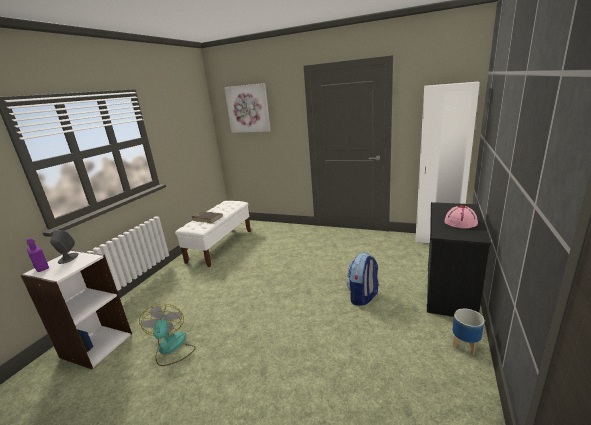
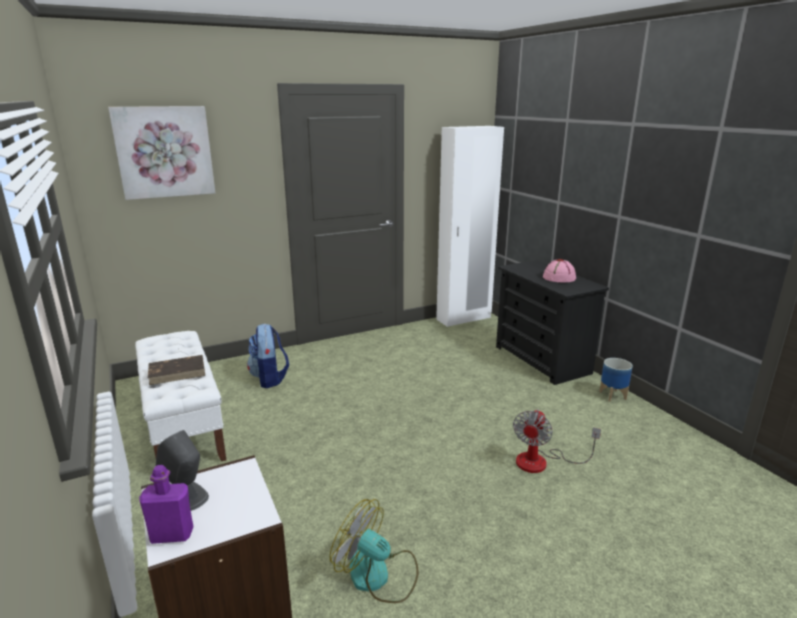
camera: 50 degrees left, 0 degrees up
(325, 353) = (542, 462): none -> fan
(363, 296) = (487, 397): backpack -> backpack (270, 378)

